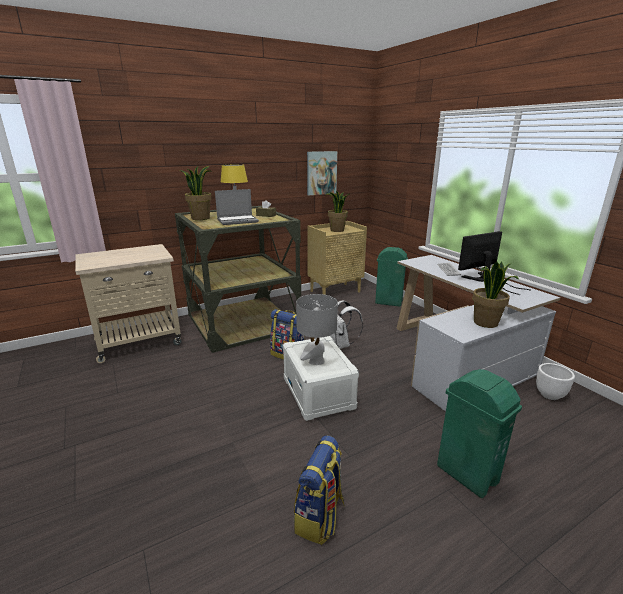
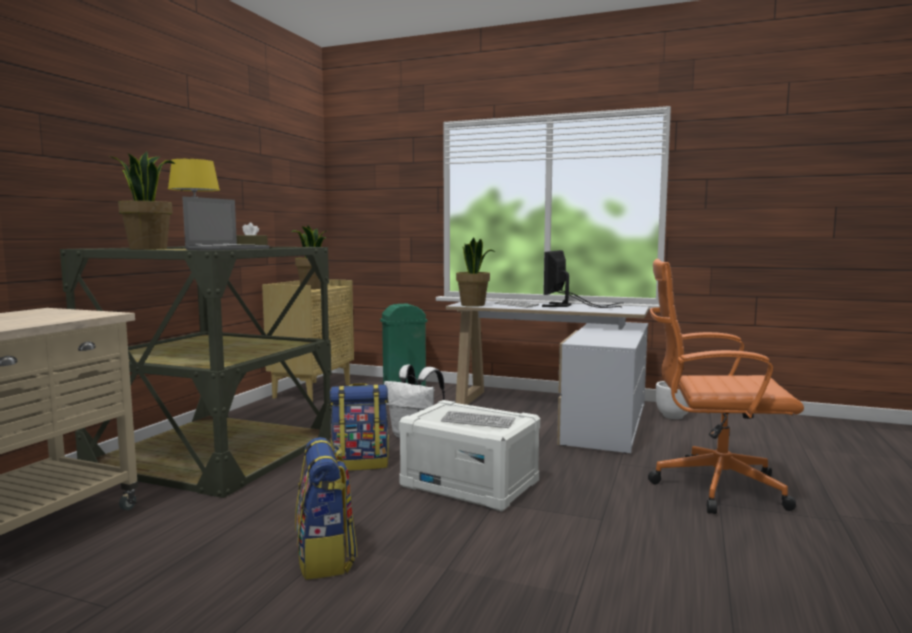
camera: 40 degrees left, 15 degrees down
(316, 361) = (478, 421): grey table lamp -> keyboard
(320, 517) = (665, 577): backpack -> backpack (326, 558)
(321, 173) = (273, 202): picture -> none
(466, 473) = (712, 487): green trash can -> orange office chair
(486, 323) = (619, 336): potted plant -> potted plant (473, 305)

